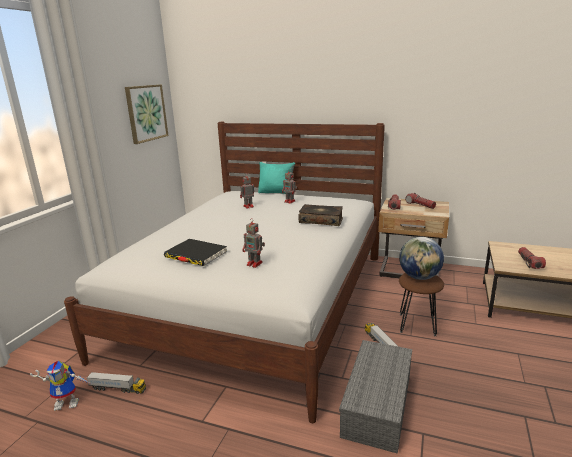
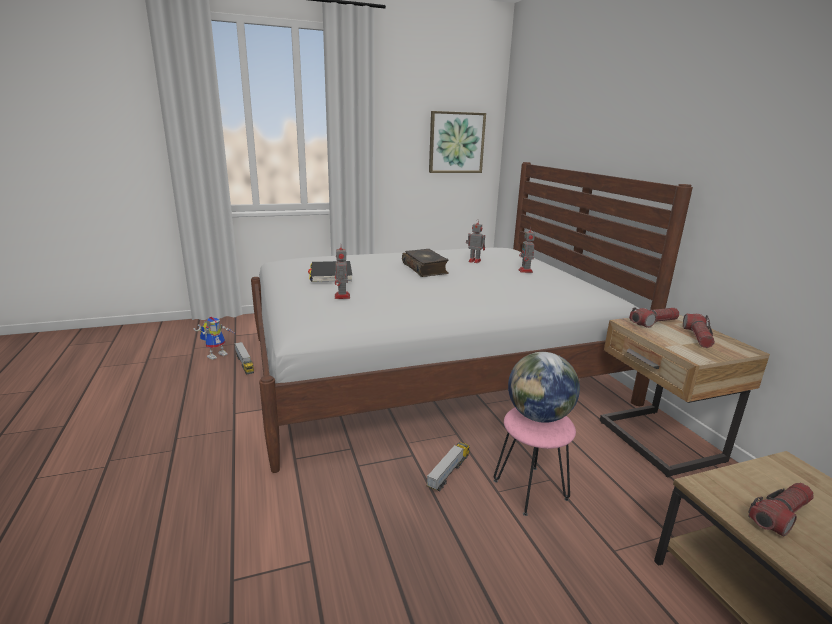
camera: 50 degrees right, 0 degrees up
(69, 402) = (217, 354): toy robot -> toy robot turned 90 degrees counterclockwise
(276, 192) = (544, 262): turquoise pillow -> none
(321, 220) = (498, 294): book -> book (425, 269)
(378, 406) = (332, 508): grey storage box -> none
(417, 324) = (530, 490): brown stool -> pink stool

